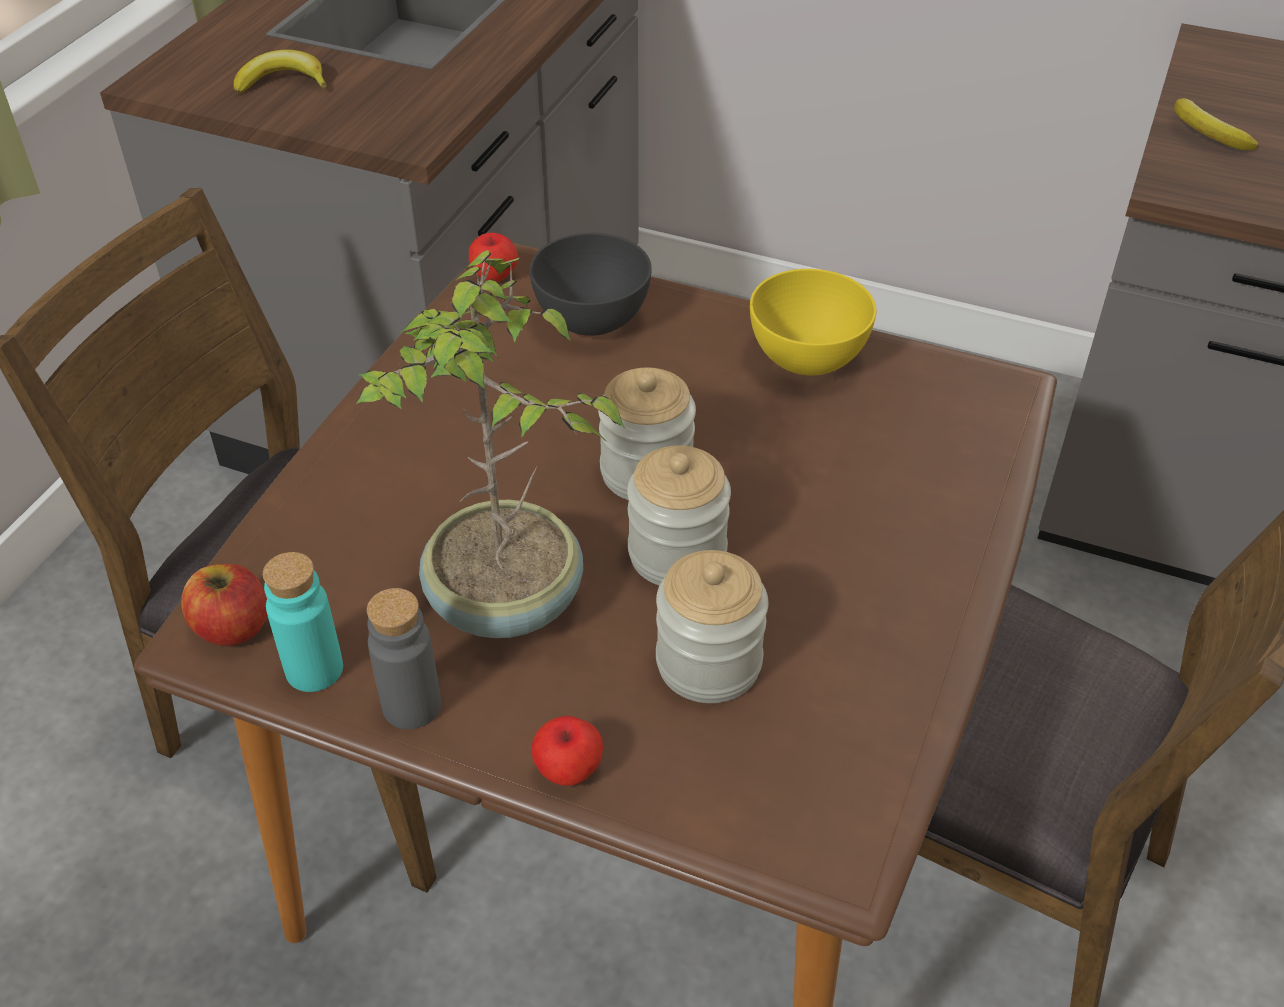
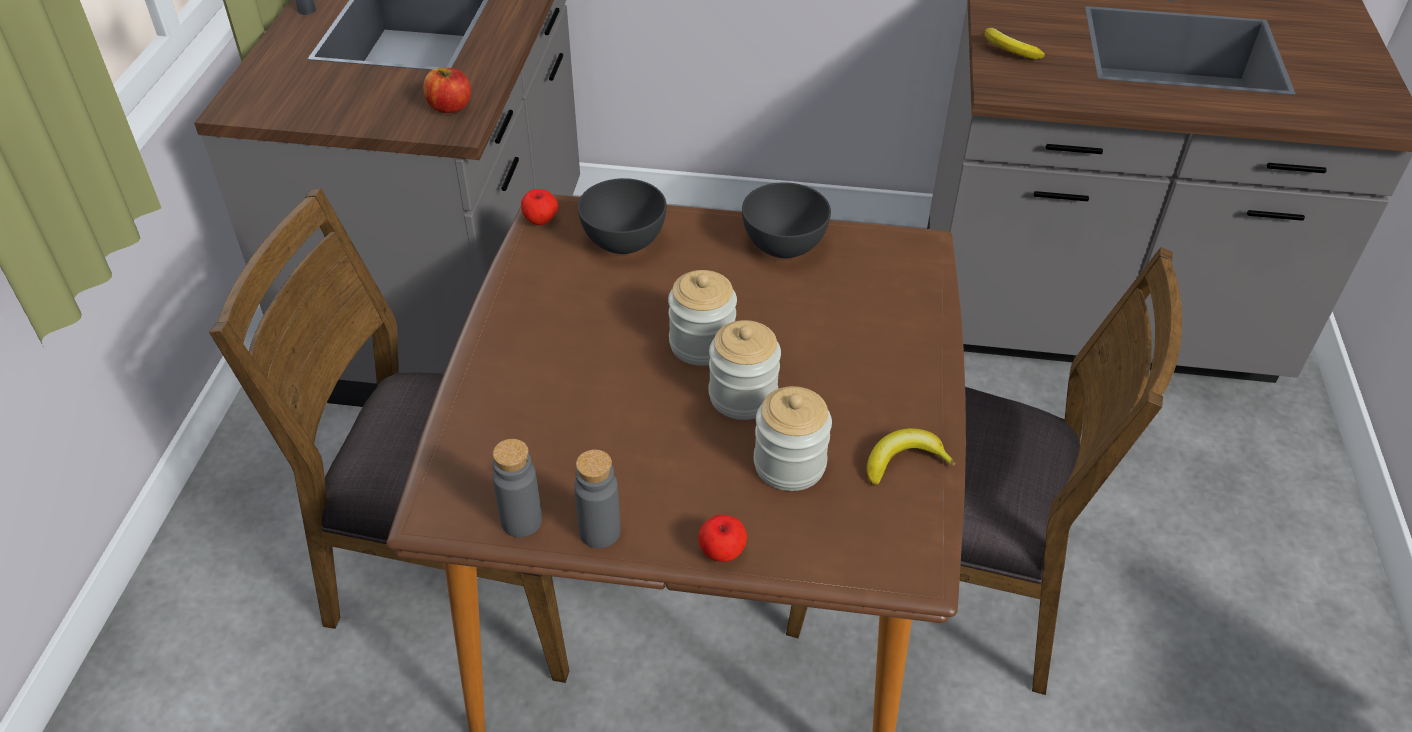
camera: 15 degrees left, 0 degrees up
(233, 627) = (450, 504): apple -> apple (450, 107)
(283, 83) = (339, 96): banana -> banana (903, 462)
(314, 669) = (521, 521): turquoise bottle -> grey bottle
(504, 605) = (637, 452): potted plant -> none
(807, 358) = (784, 245): yellow bowl -> grey bowl

